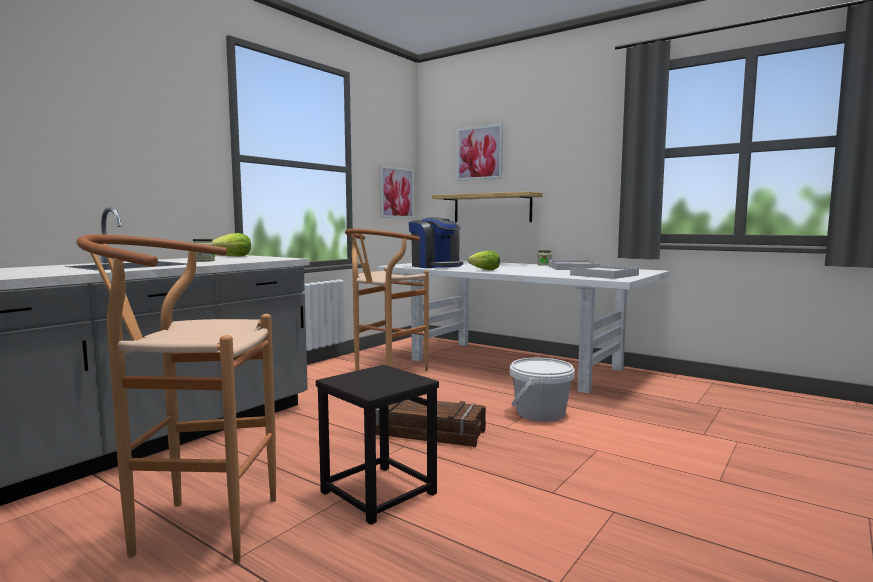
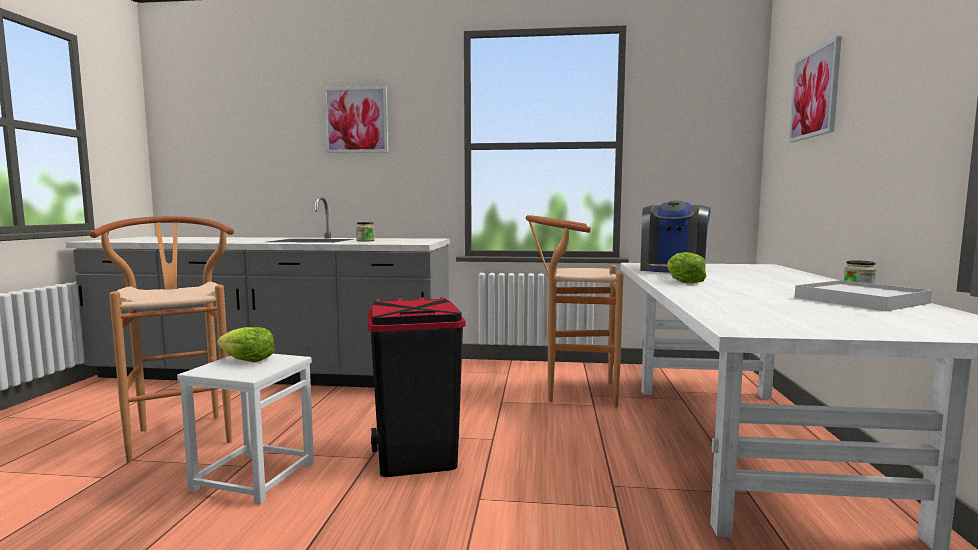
camera: 60 degrees right, 0 degrees up
(233, 256) = (420, 239): lettuce -> lettuce (247, 360)
(377, 493) = (253, 476): black stool -> white stool
(396, 193) = (709, 168): picture -> picture (356, 120)
(425, 432) = (416, 458): crate -> black trash can
(492, 208) = (820, 184): shelf -> none
(540, 413) = (561, 512): white bucket -> none
(604, 275) = (789, 319): white tray -> none

